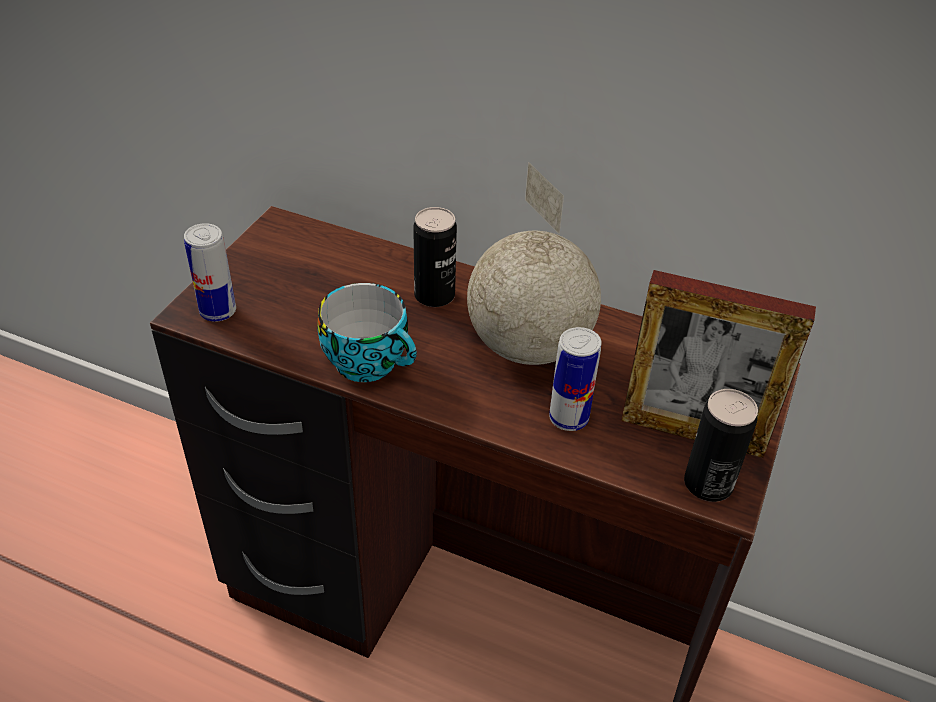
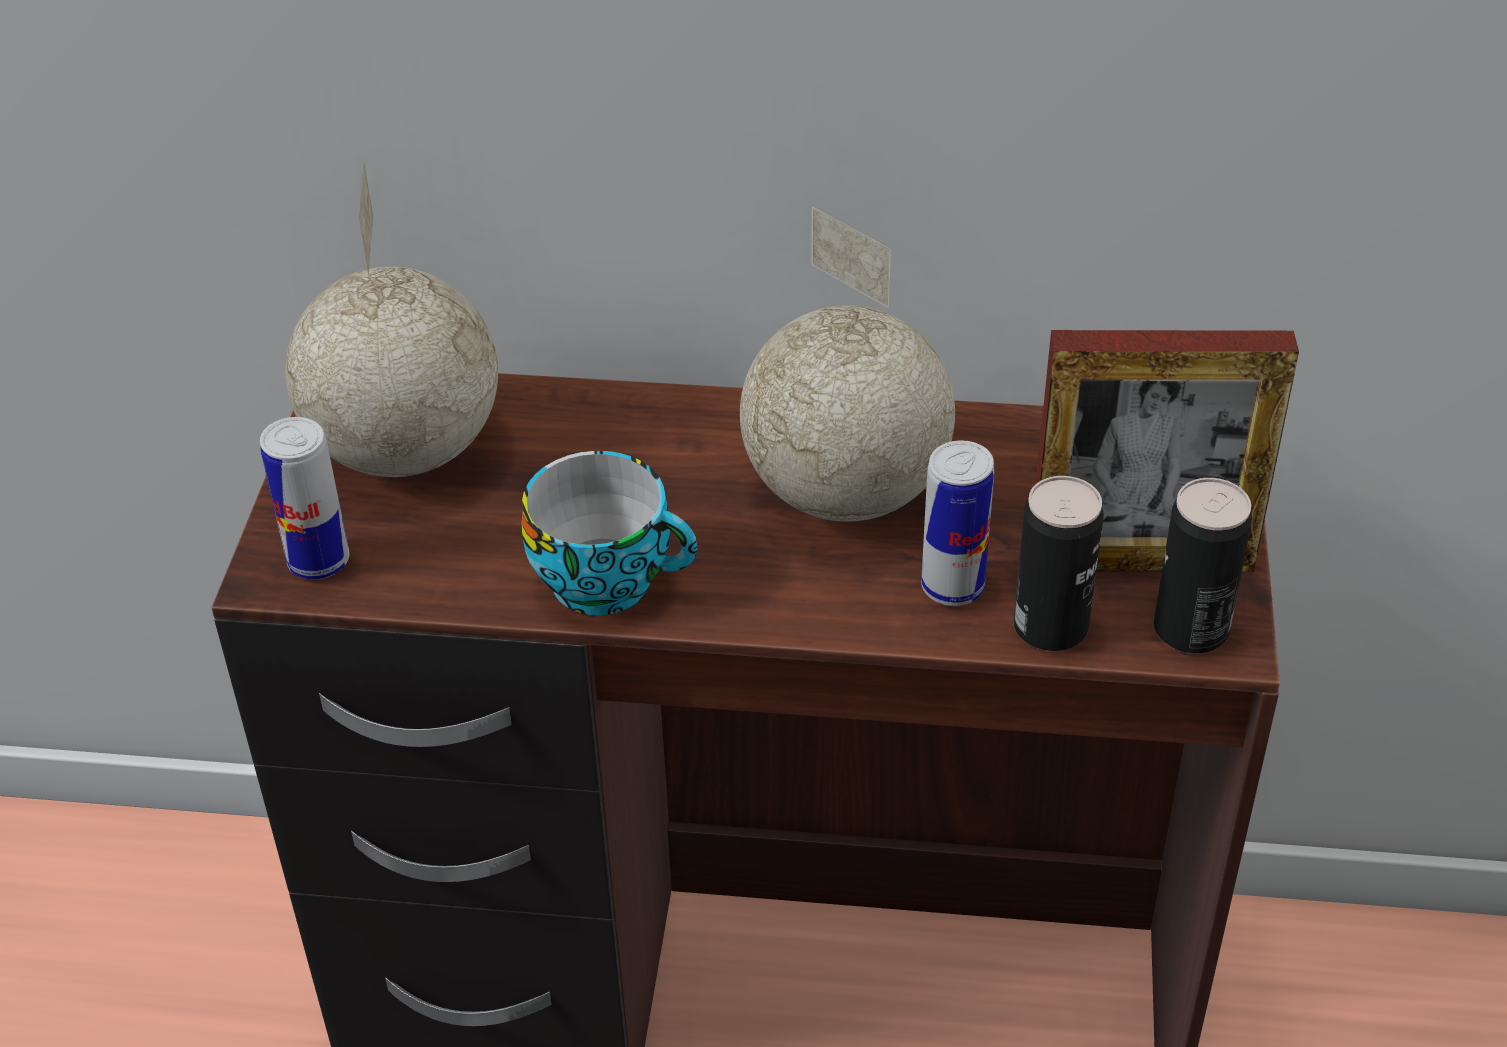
camera: 15 degrees left, 0 degrees up
(293, 264) = (404, 452): none -> globe
(434, 295) = (661, 448): can -> can (1050, 627)

